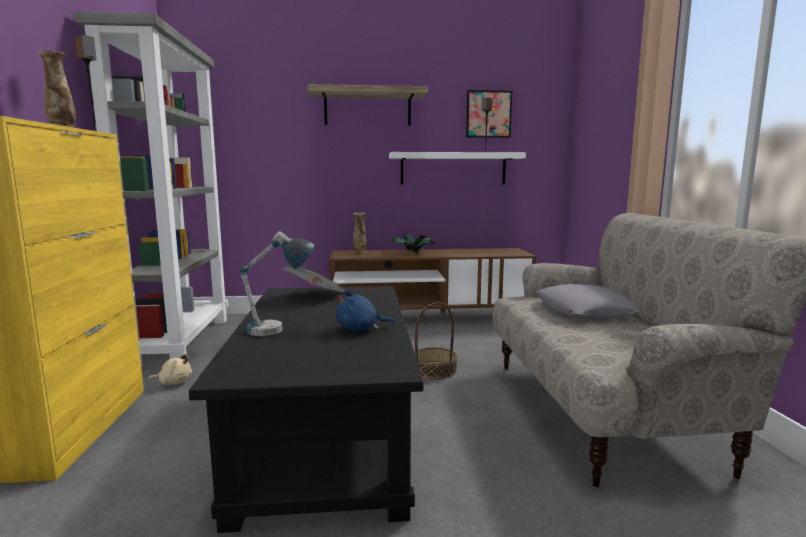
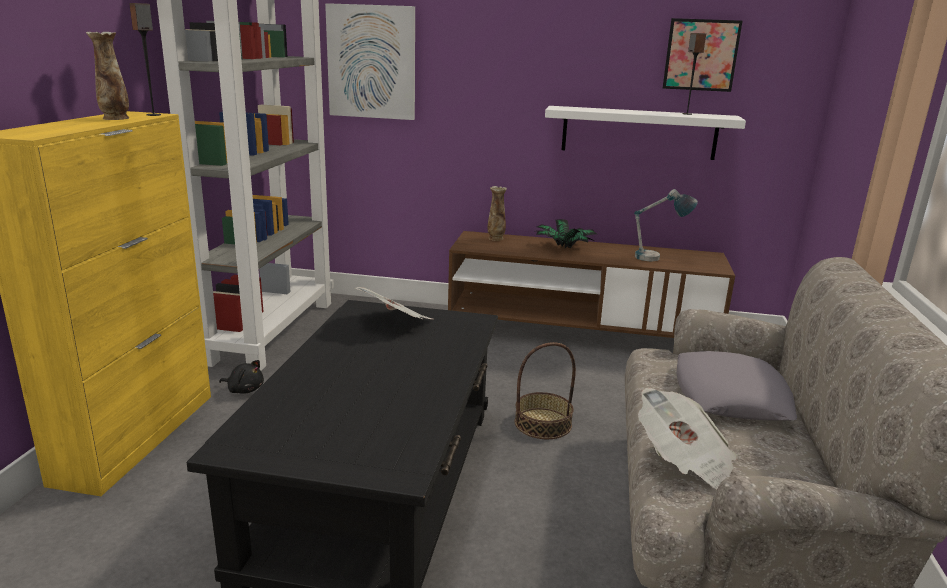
camera: 15 degrees right, 10 degrees up
(174, 382) = (244, 389): beige plush toy -> black plush toy
(252, 127) = (372, 62): none -> picture
(278, 332) = (318, 383): table lamp -> table lamp (657, 259)
(360, 329) = (408, 394): blue plush toy -> none
(367, 108) = (523, 41): shelf -> none
(586, 344) = (684, 462): none -> newspaper

